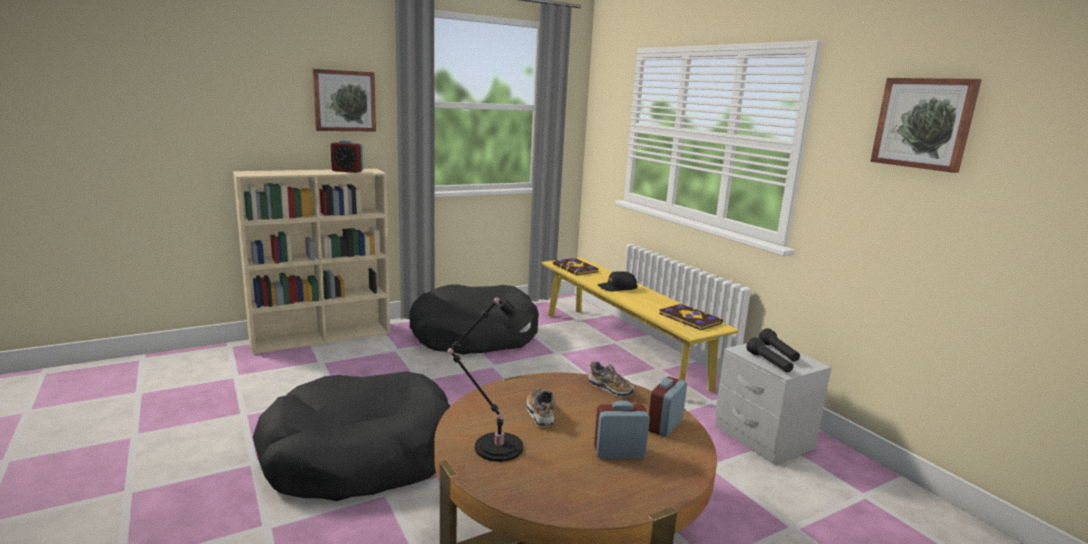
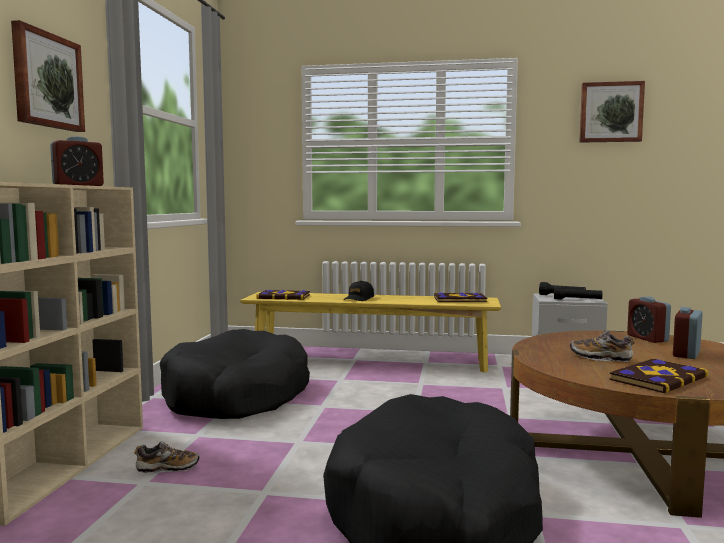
camera: 50 degrees left, 10 degrees down
(494, 446) = (657, 378): black table lamp -> book
(610, 389) = (569, 336): shoe -> shoe (167, 468)

